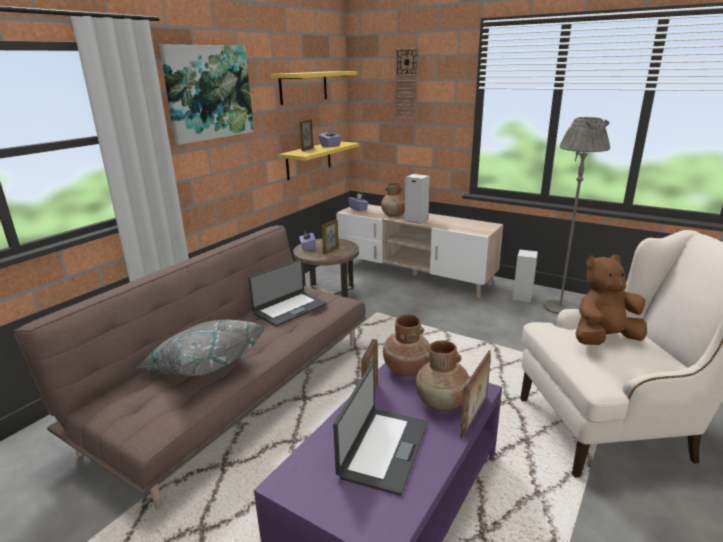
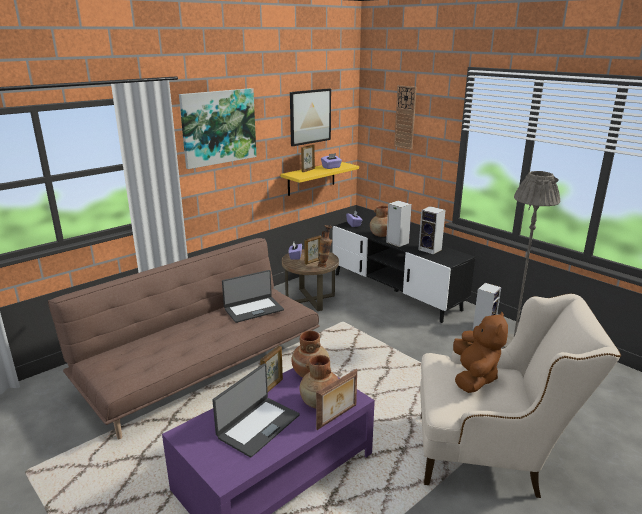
camera: 15 degrees right, 0 degrees up
(204, 366) = (171, 345): grey pillow -> none
(303, 87) = (310, 116): yellow shelf -> picture
(346, 253) = (324, 266): none -> vase
(414, 275) = (395, 291): beige tv stand -> black tv stand
(455, 223) = (431, 250): none -> speaker
(603, 339) = (474, 377): brown plush toy -> brown plush toy turned 105 degrees clockwise

